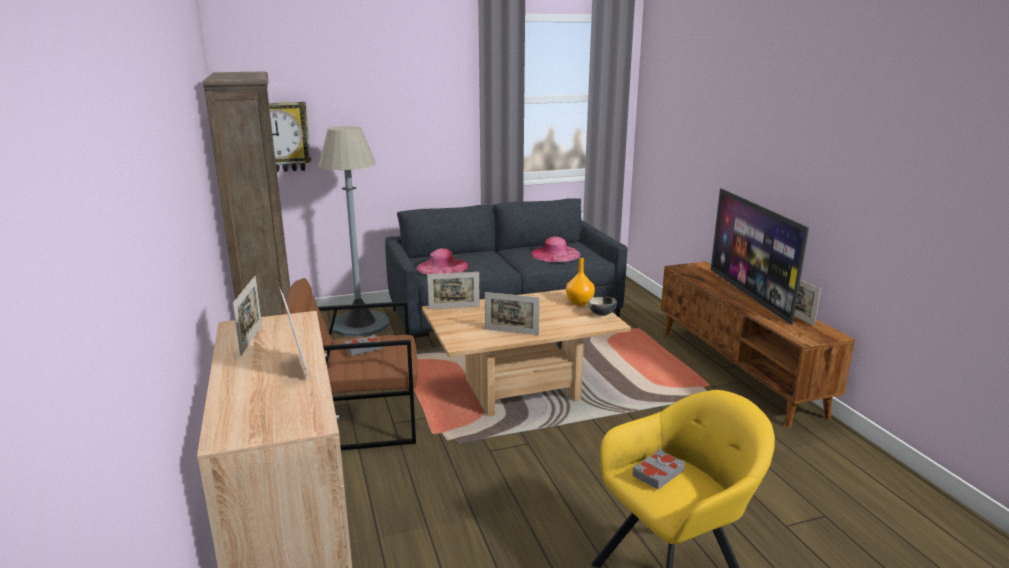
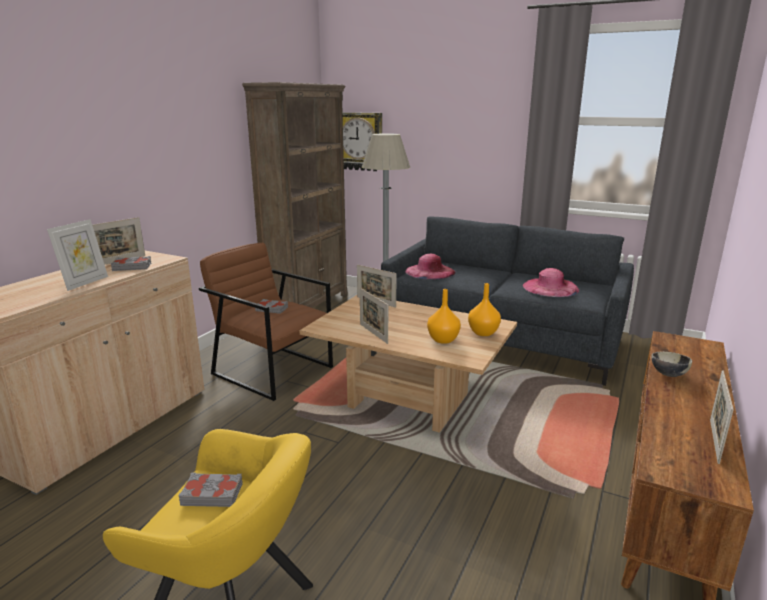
camera: 45 degrees right, 0 degrees up
(291, 337) = (132, 267): none -> grey book
(567, 317) = (442, 340): none -> orange vase
(601, 314) = (479, 349): bowl -> bowl (668, 374)
(750, 295) = (700, 394): television -> none

